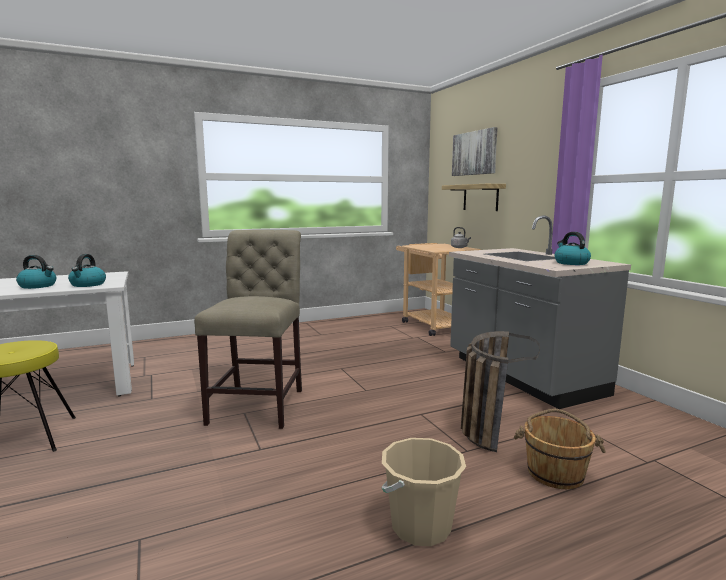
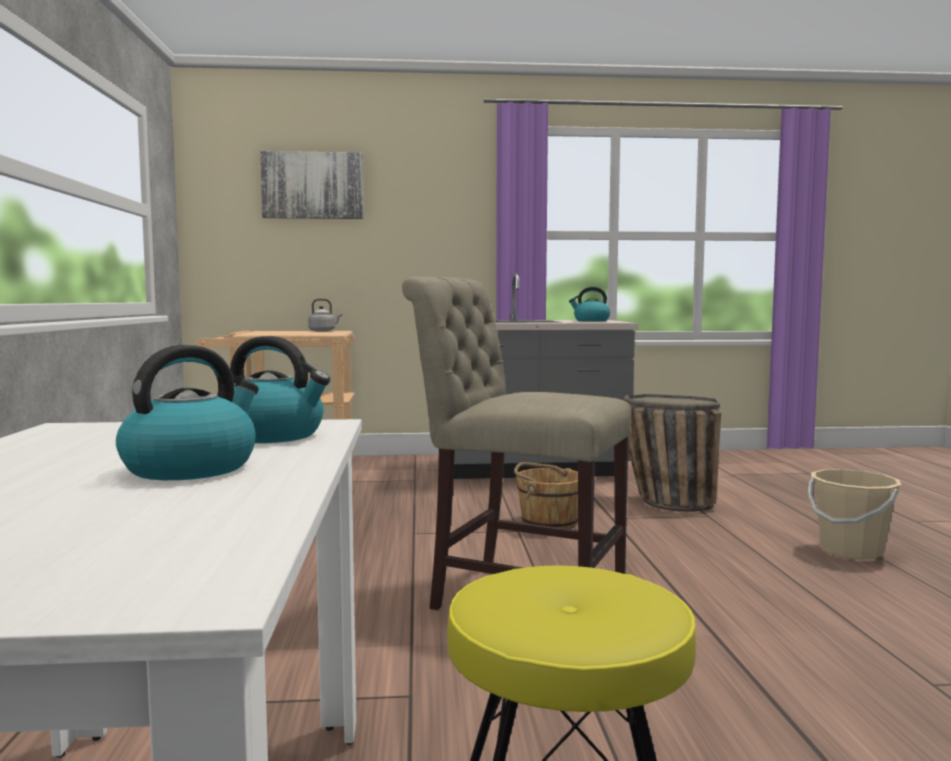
camera: 70 degrees left, 5 degrees down
(480, 197) = (334, 254): shelf -> none
(555, 472) = (752, 499): brown bucket -> brown bucket (548, 522)

